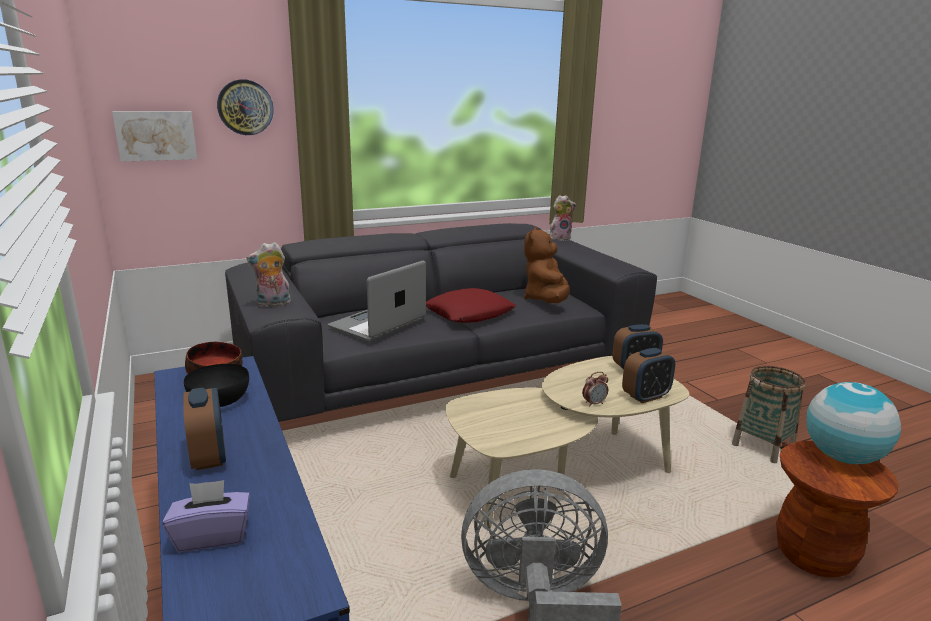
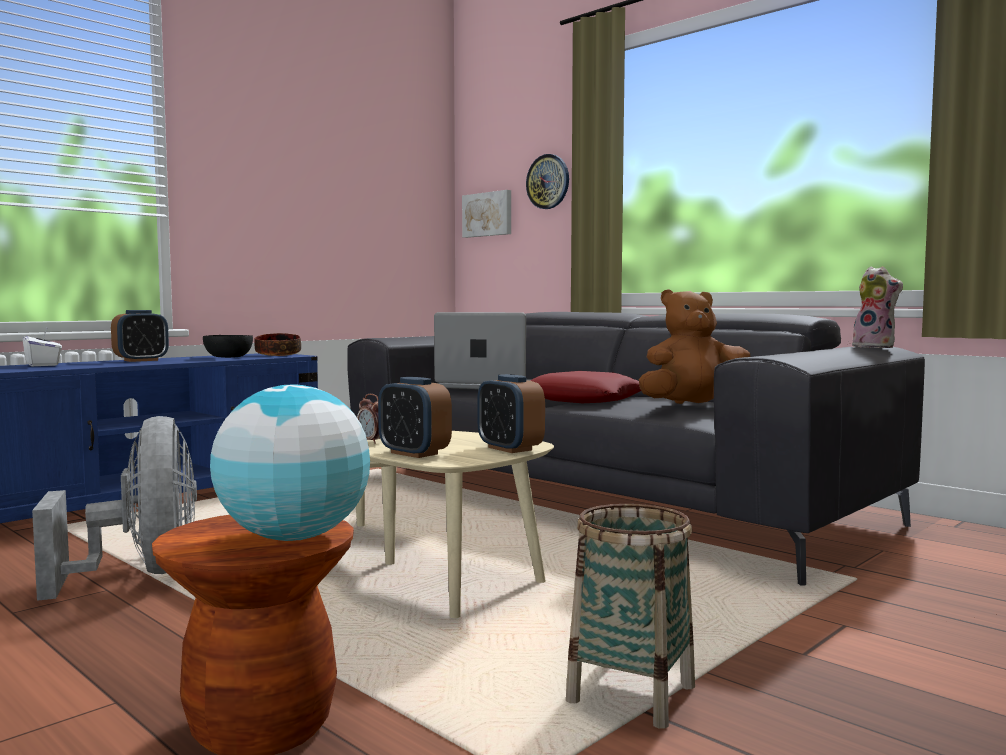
camera: 70 degrees right, 15 degrees down
(212, 535) = (43, 365): purple tissue box -> white tissue box
(272, 304) = (400, 337): plush toy -> none

